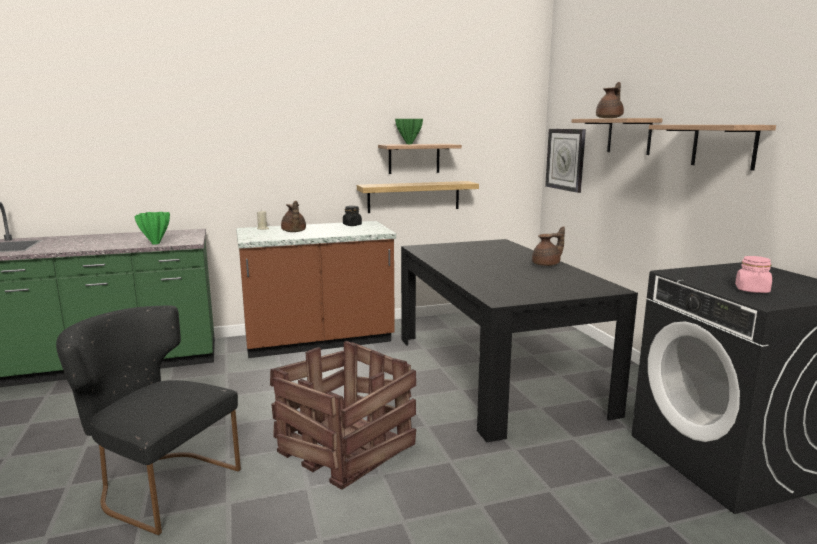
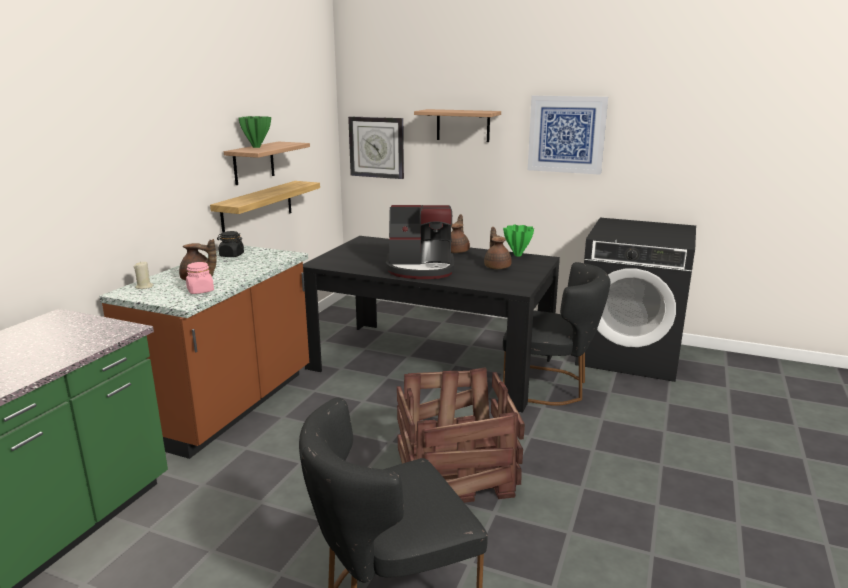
camera: 50 degrees left, 5 degrees up
(156, 243) = (82, 346): green vase -> green vase (517, 255)
(473, 267) = (421, 269): none -> coffee machine
(560, 438) = (549, 386): none -> black chair
(610, 118) = (452, 110): brown teapot -> brown teapot (497, 267)
(724, 146) = (566, 134): shelf -> picture
(752, 290) = (656, 237): pink jar -> pink jar (200, 291)

